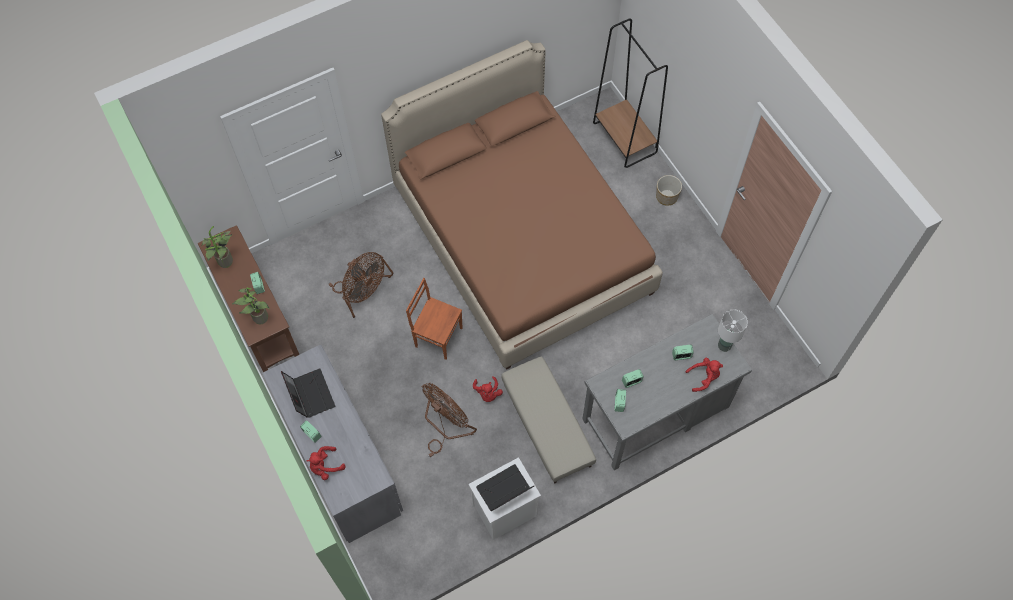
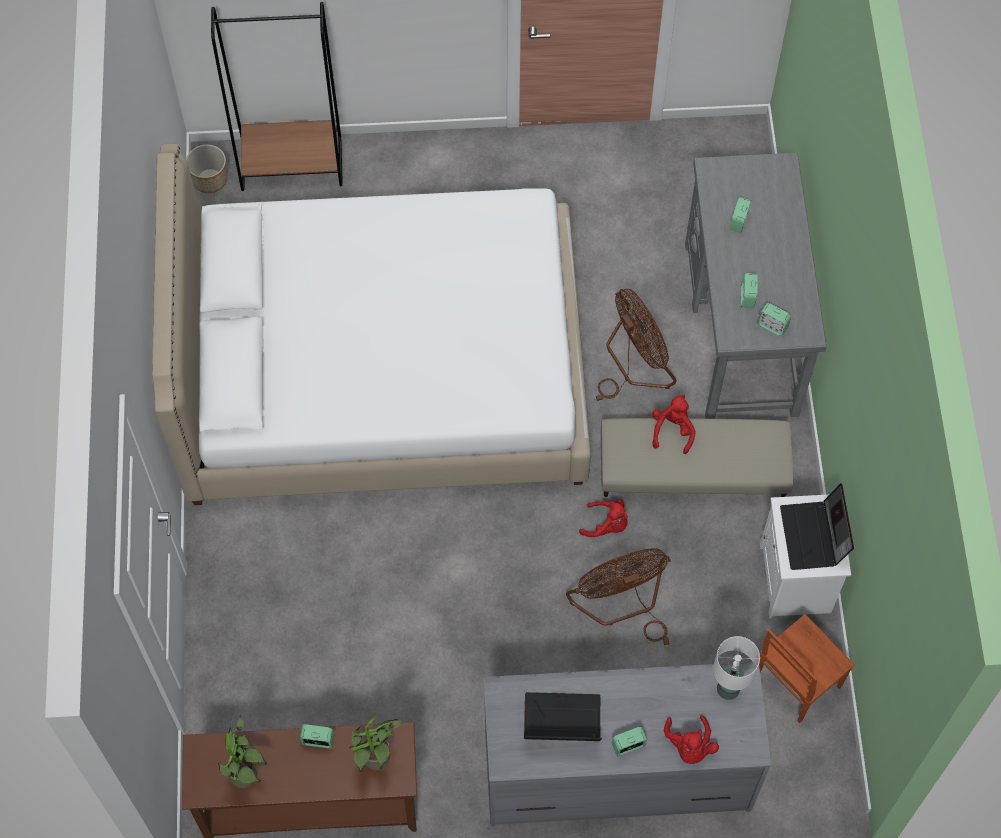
camera: 65 degrees left, 0 degrees up
(361, 292) = (347, 631): brown fan -> brown fan (631, 362)
(438, 336) = (481, 553): brown chair -> brown chair (795, 681)
(522, 240) = (383, 372): brown bed -> white bed
(667, 197) = (419, 158): planter -> planter (210, 179)
(704, 377) = (782, 211): red plush toy -> red plush toy (672, 430)
(725, 345) = (748, 166): white table lamp -> white table lamp (728, 688)

